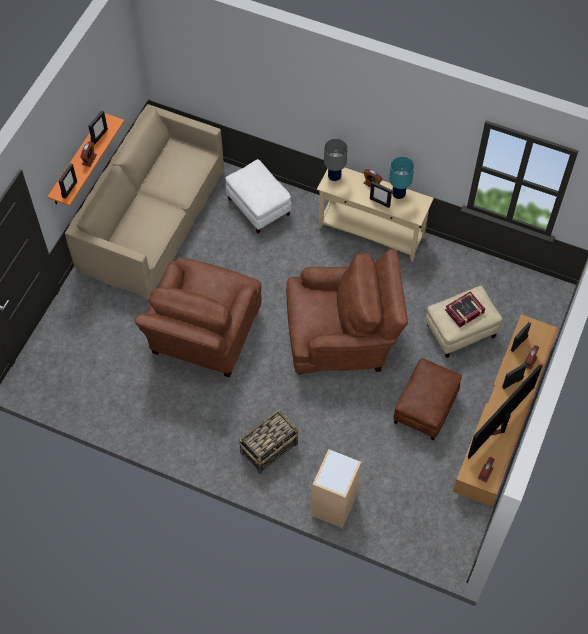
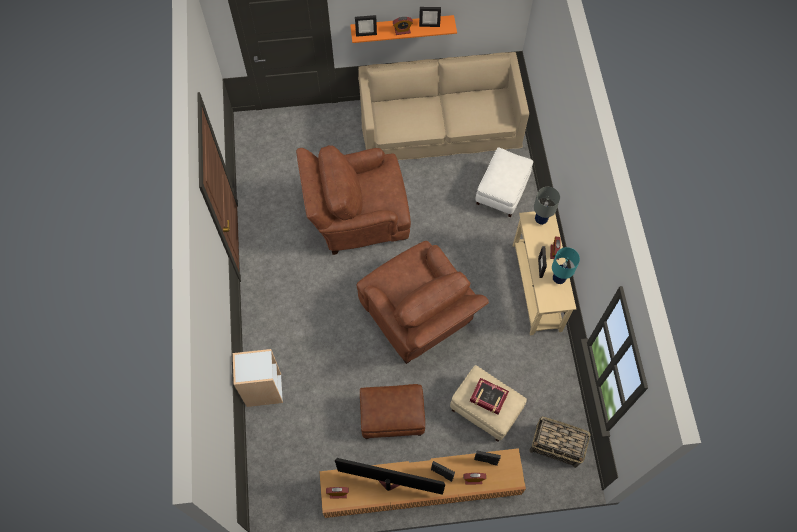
camera: 60 degrees right, 5 degrees up
(270, 448) = (287, 316): basket -> basket (557, 446)

